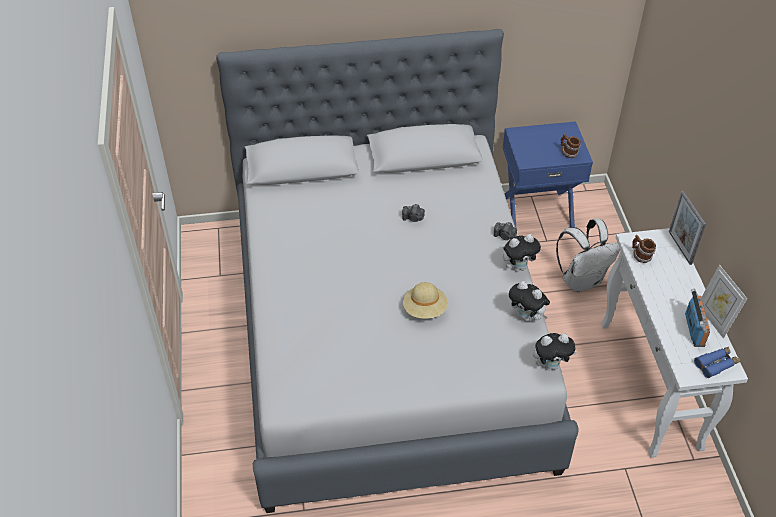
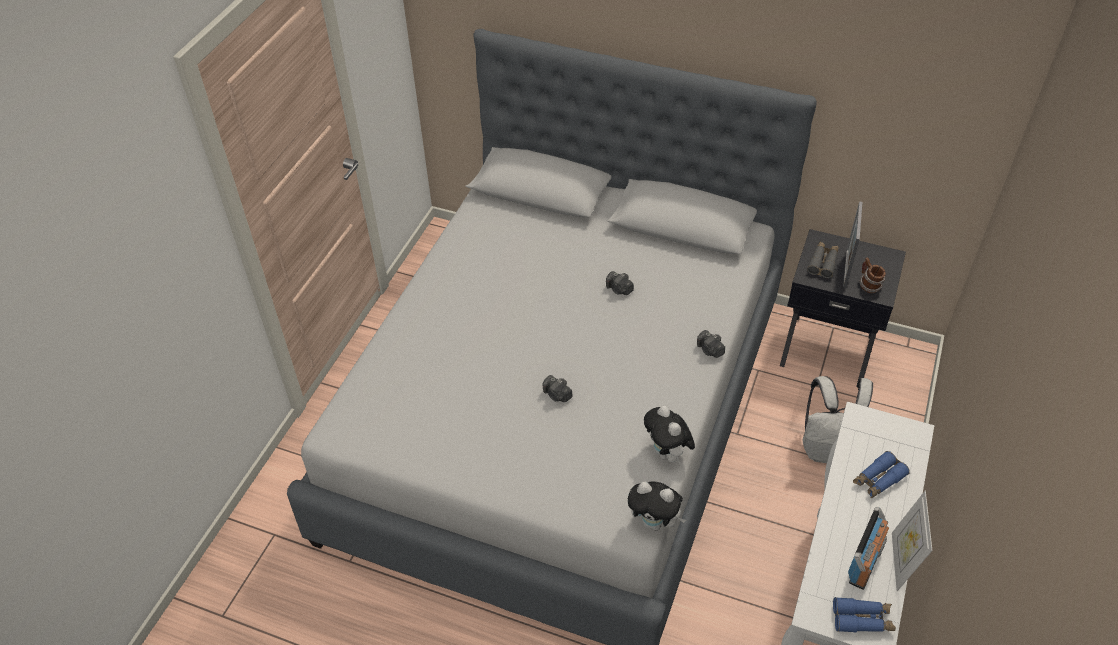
camera: 30 degrees right, 0 degrees up
(425, 309) = (557, 395): beige hat -> camera
(518, 267) = (700, 392): plush toy -> none
(529, 148) = (823, 263): none -> grey binoculars
(536, 212) = (827, 348): blue nightstand -> black nightstand
(640, 256) = (858, 442): mug -> none
(668, 275) = (878, 479): none -> blue binoculars
(680, 247) = (920, 452): picture frame -> picture frame (846, 268)

